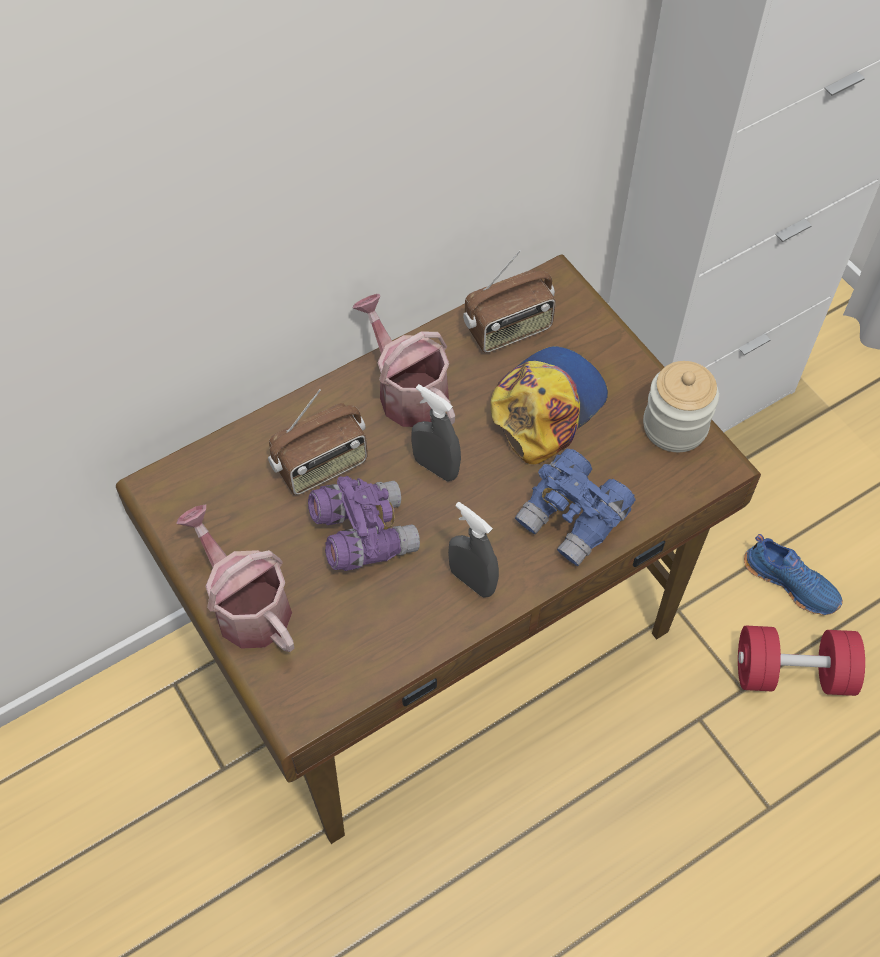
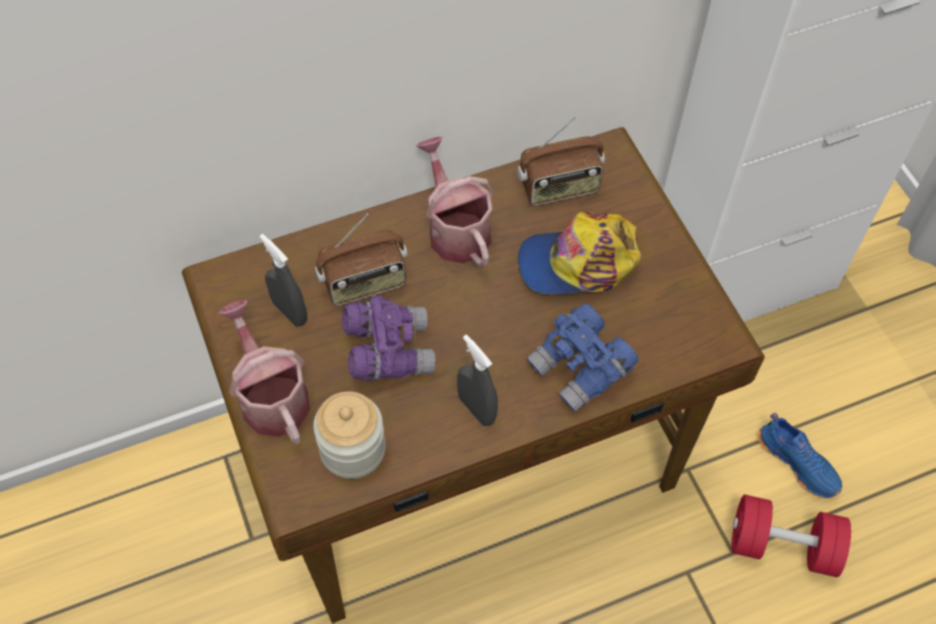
camera: 10 degrees right, 0 degrees up
(435, 467) = (466, 301): grey spray bottle -> grey spray bottle (290, 312)
(546, 406) = (578, 262): cap -> cap turned 150 degrees counterclockwise
(675, 426) = (693, 299): jar -> jar (353, 449)

